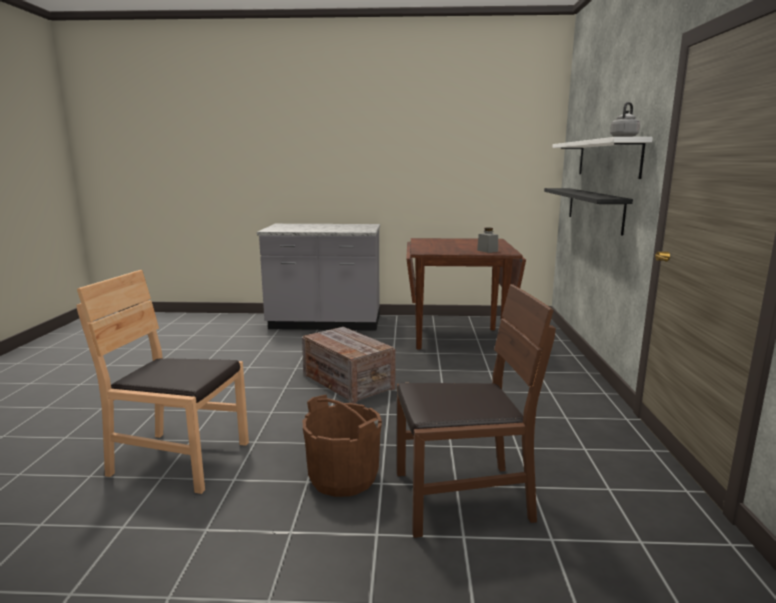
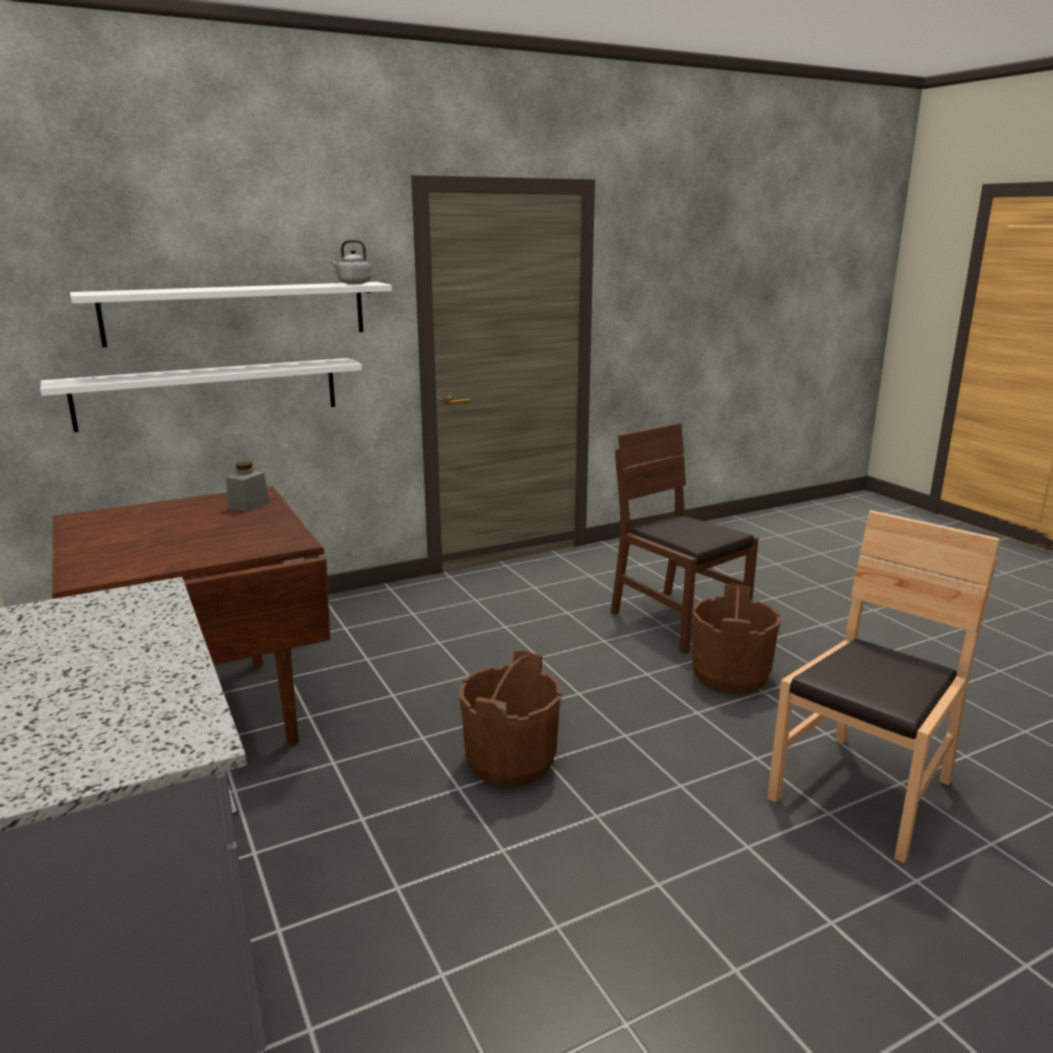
camera: 120 degrees left, 5 degrees up
(180, 459) = (864, 792): brown chair -> brown chair turned 120 degrees counterclockwise
(347, 381) = (511, 761): crate -> brown bucket
(594, 208) = (209, 393): black shelf -> white shelf

